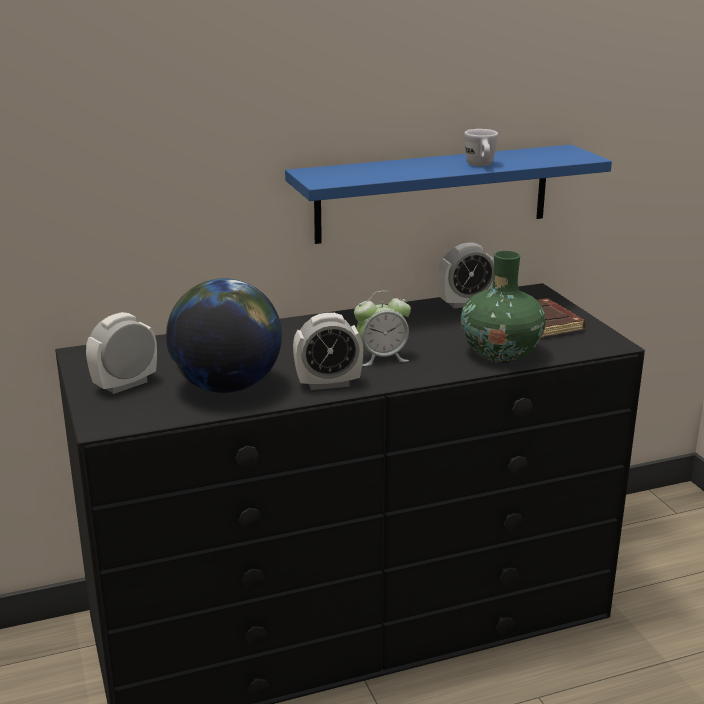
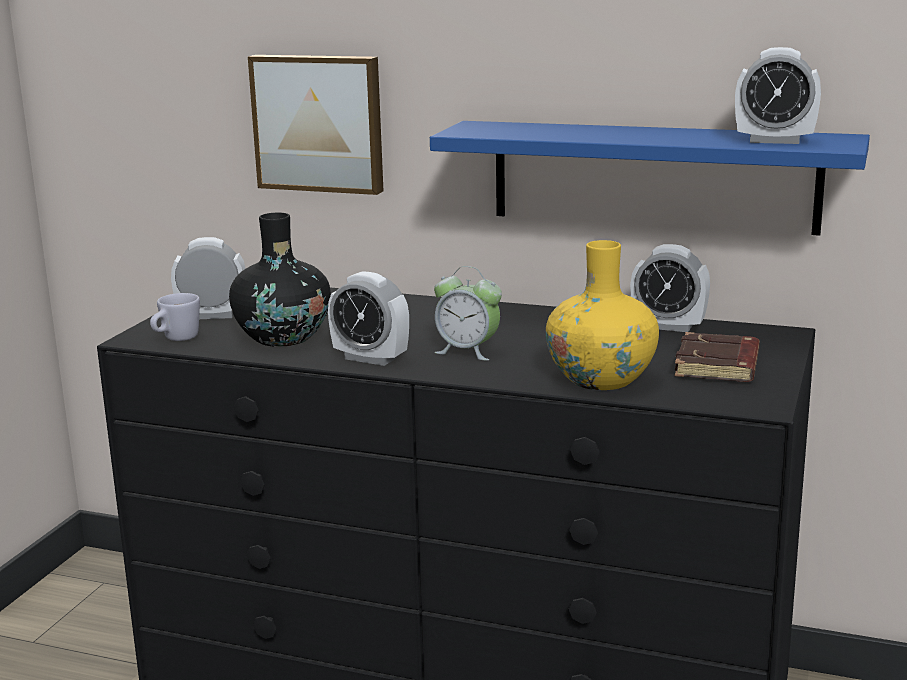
camera: 40 degrees right, 5 degrees down
(150, 188) = (319, 123): none -> picture
(226, 386) = (283, 337): globe -> black vase
(481, 166) = (674, 139): white mug -> white mug (176, 339)
(500, 353) = (601, 379): green vase -> yellow vase
(540, 158) = (774, 141): none -> alarm clock

